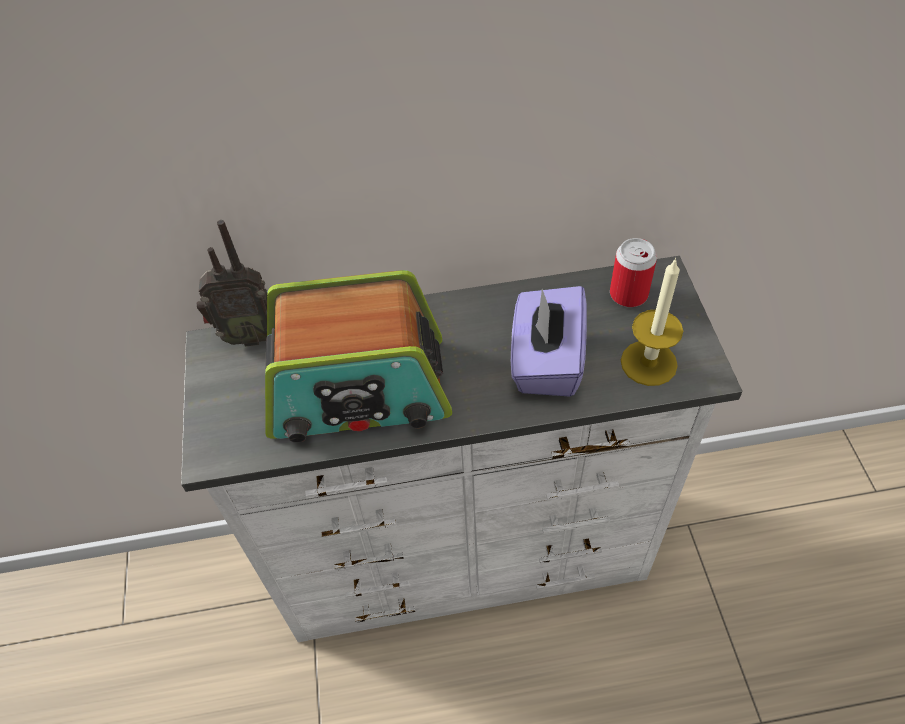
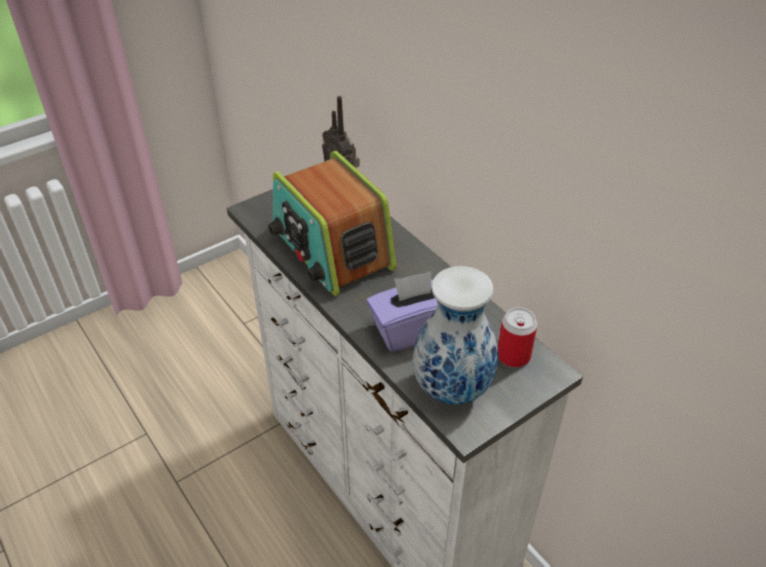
camera: 60 degrees right, 10 degrees down
(648, 363) = (452, 387): candle -> vase

